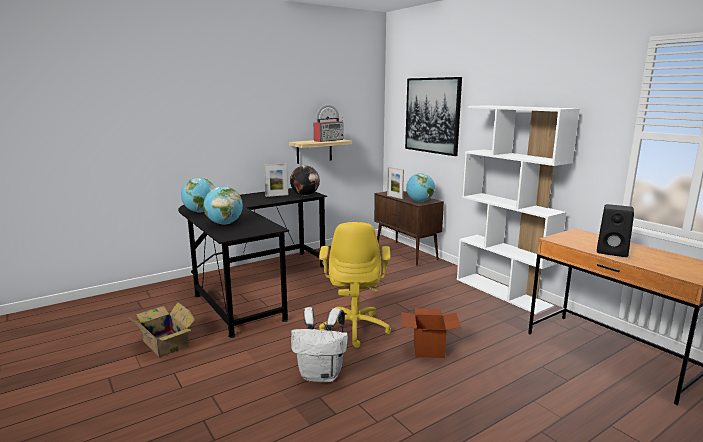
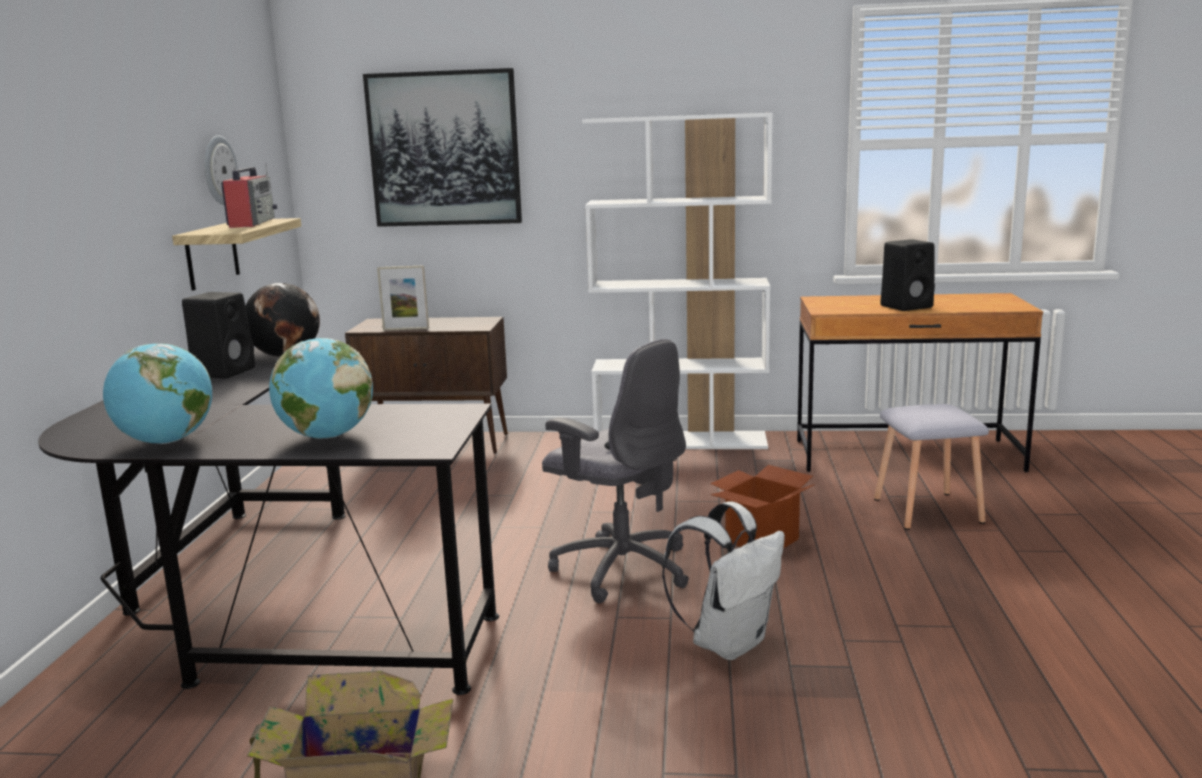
camera: 50 degrees left, 0 degrees up
(277, 195) = (225, 372): picture frame -> black speaker
(355, 328) = (621, 568): yellow office chair -> grey office chair
(419, 201) = (470, 325): globe -> none
(543, 384) = (926, 511): none -> grey stool

